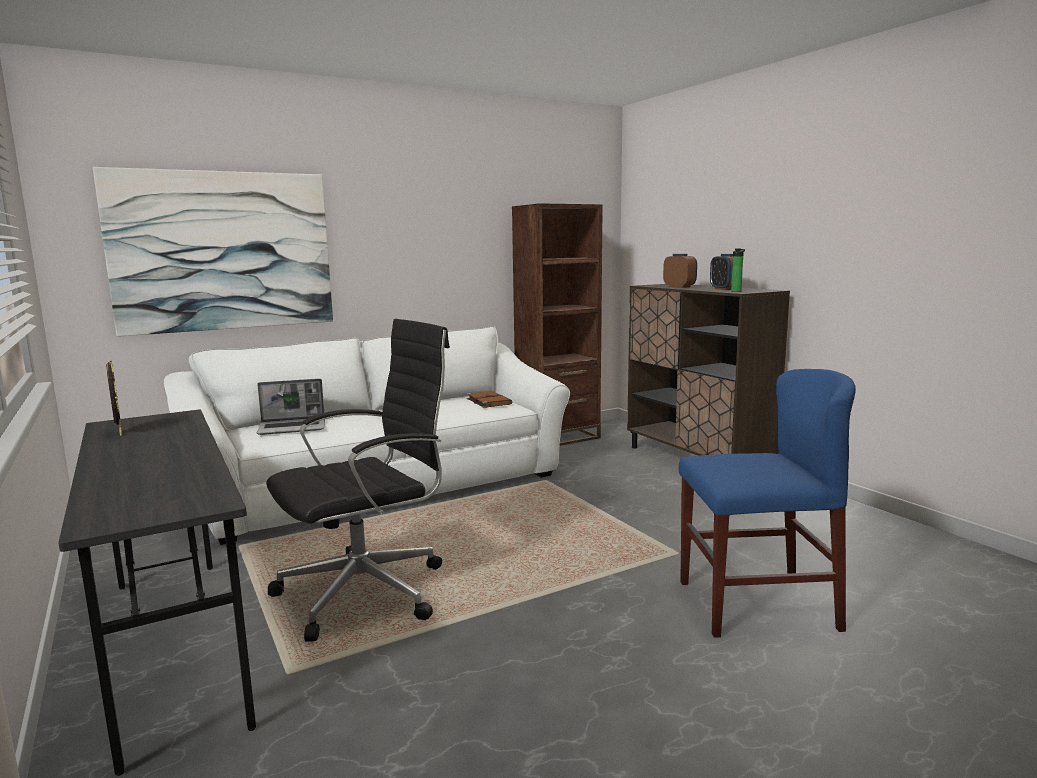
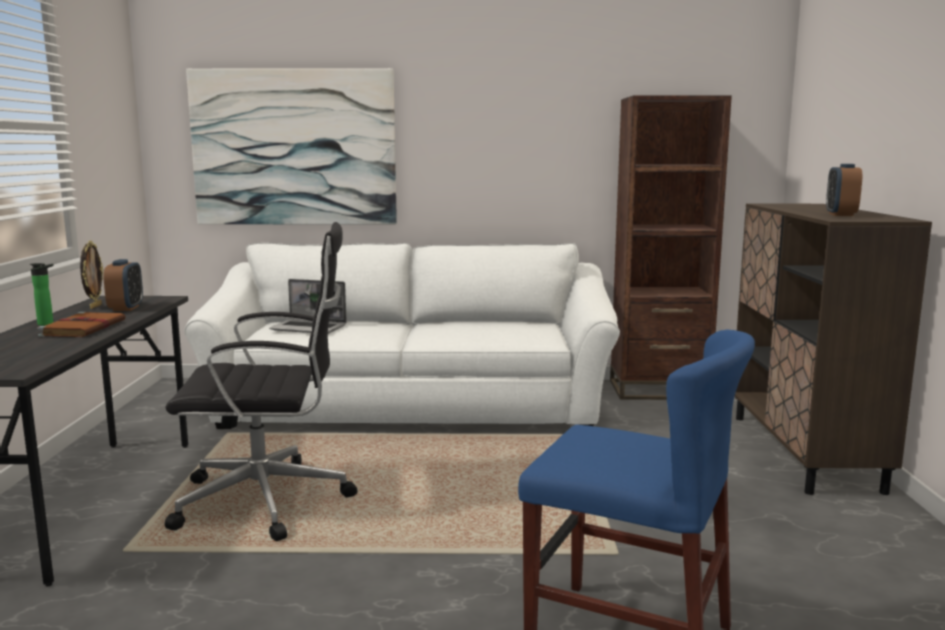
camera: 30 degrees right, 0 degrees up
(488, 401) = (530, 330): brown book -> brown book (84, 328)
(679, 287) = (797, 208): alarm clock -> alarm clock (126, 308)
(736, 291) = (839, 218): bottle -> bottle (48, 324)

